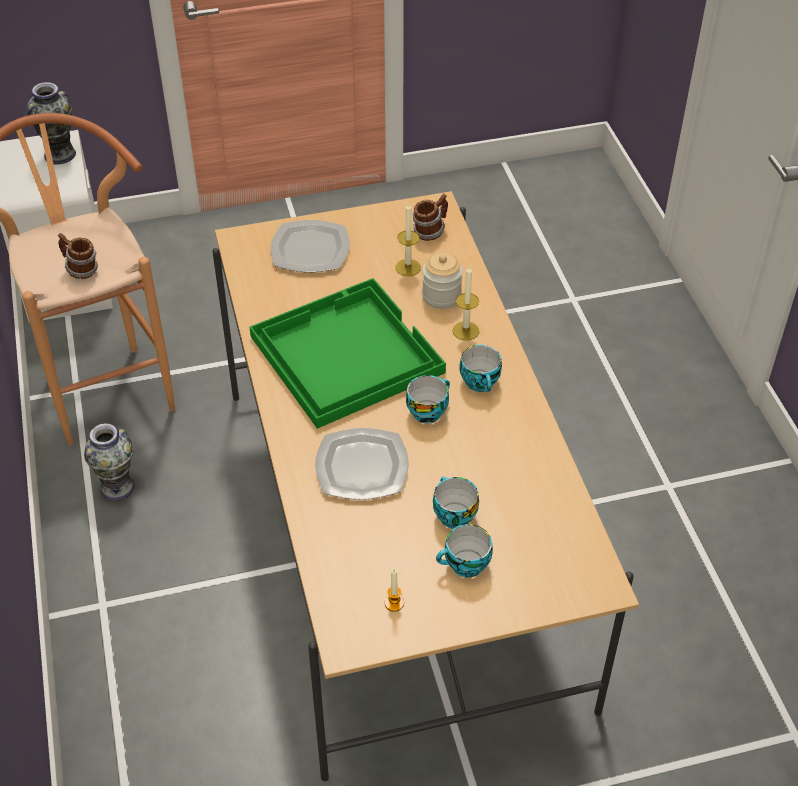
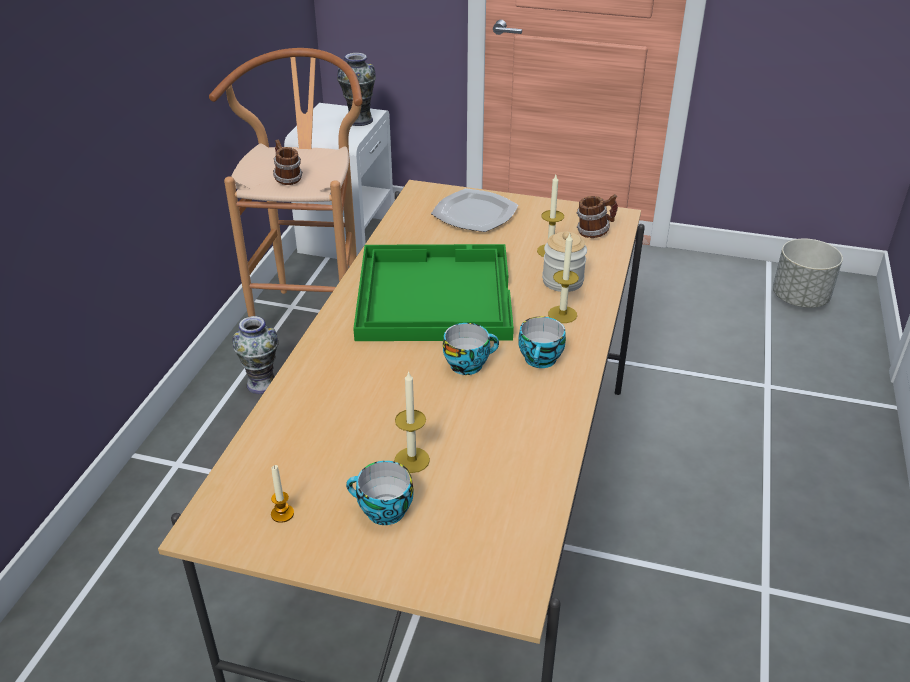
camera: 30 degrees right, 10 degrees down
(363, 467) = (365, 386): plate -> none
(452, 515) = (412, 460): cup -> candle
(551, 195) = (799, 298): none -> grey planter

